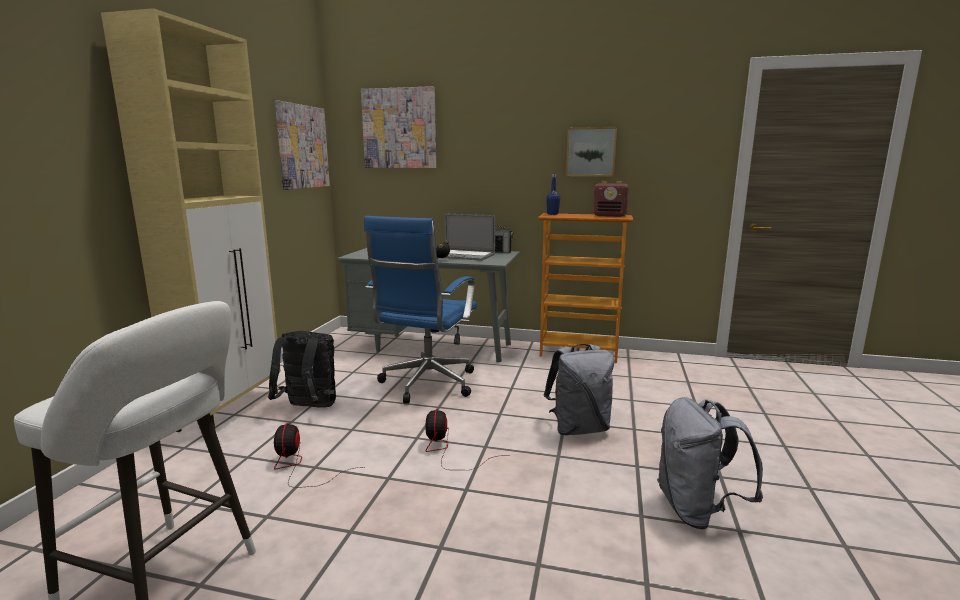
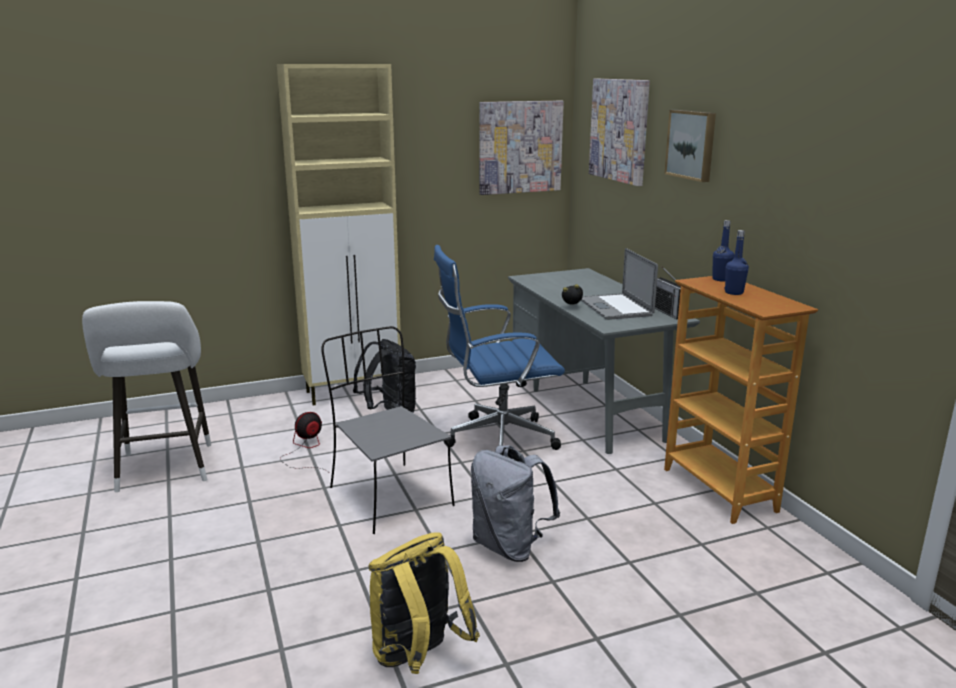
camera: 55 degrees right, 5 degrees up
(448, 451) = (388, 495): fan -> grey chair
(582, 216) = (734, 292): none -> blue bottle
(591, 152) = (786, 196): picture -> picture (692, 145)
(610, 216) = (773, 302): radio -> none
(697, 510) = (418, 658): grey backpack -> yellow backpack

